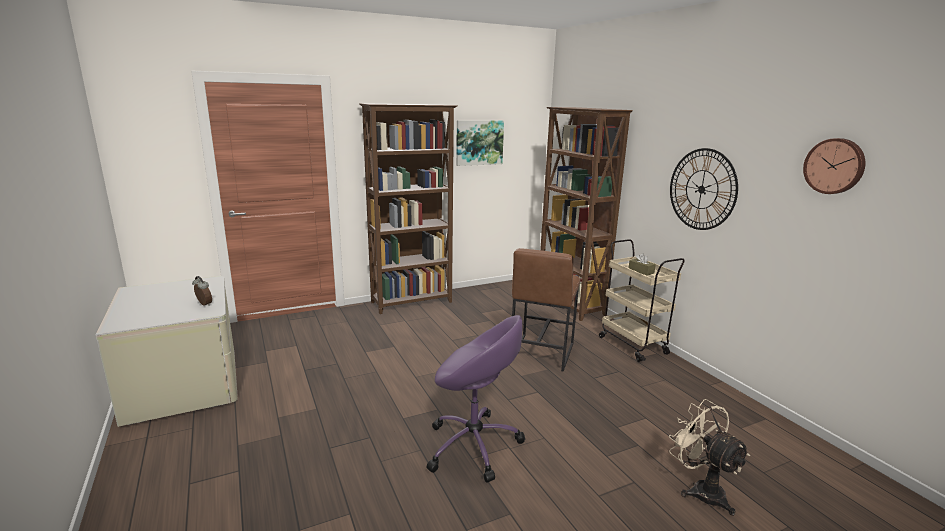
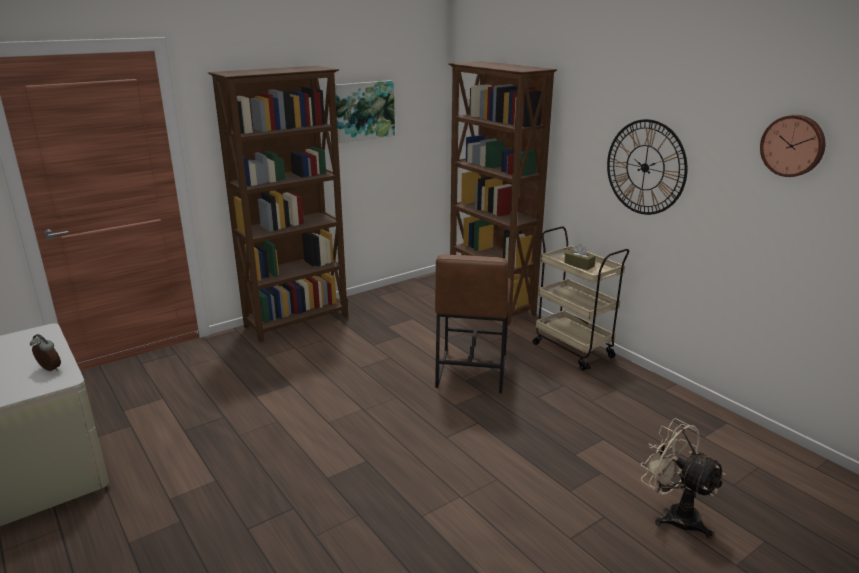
camera: 10 degrees left, 5 degrees up
(475, 446) = (422, 500): purple office chair -> none

